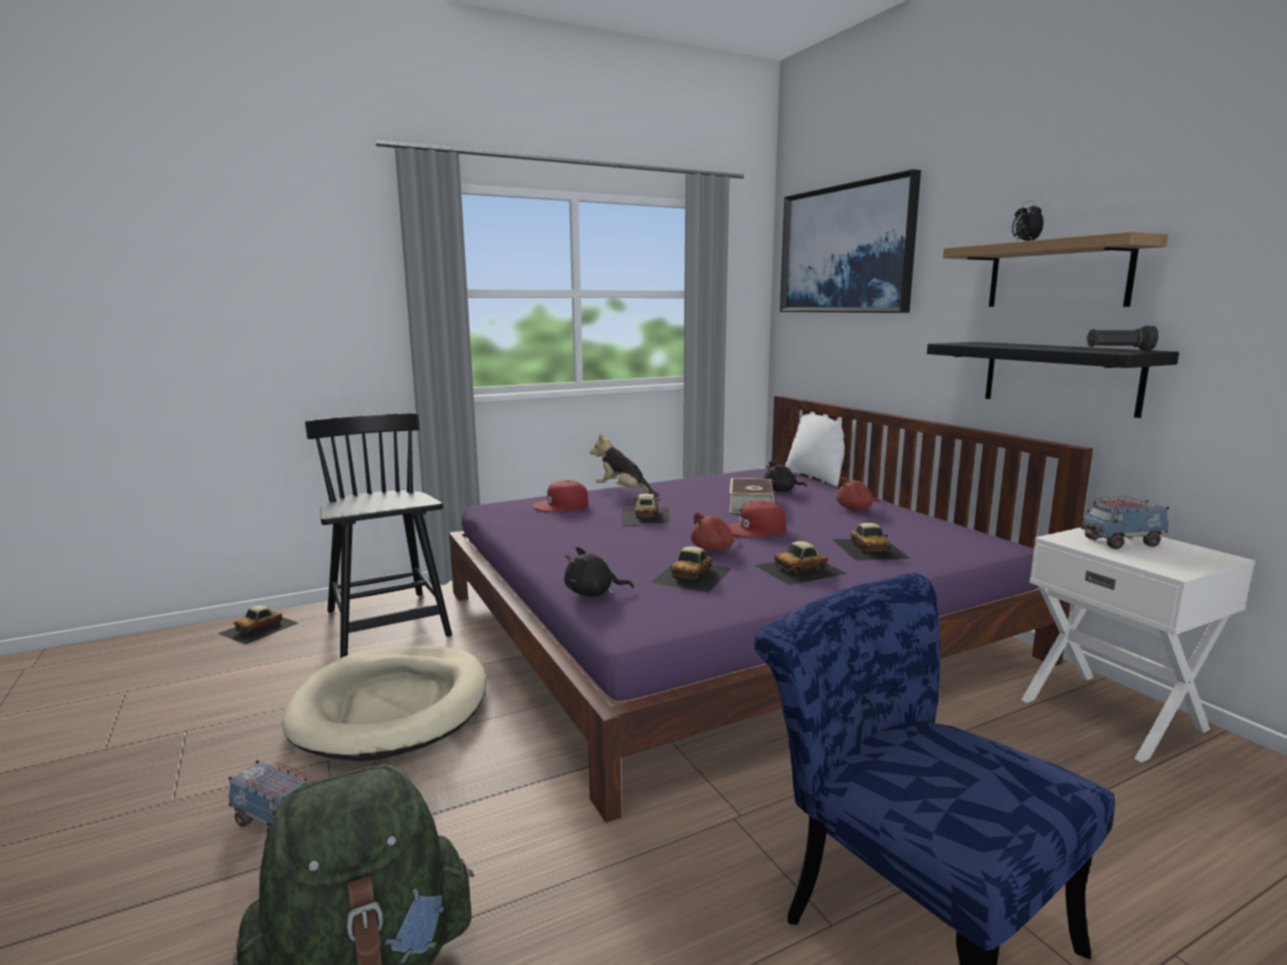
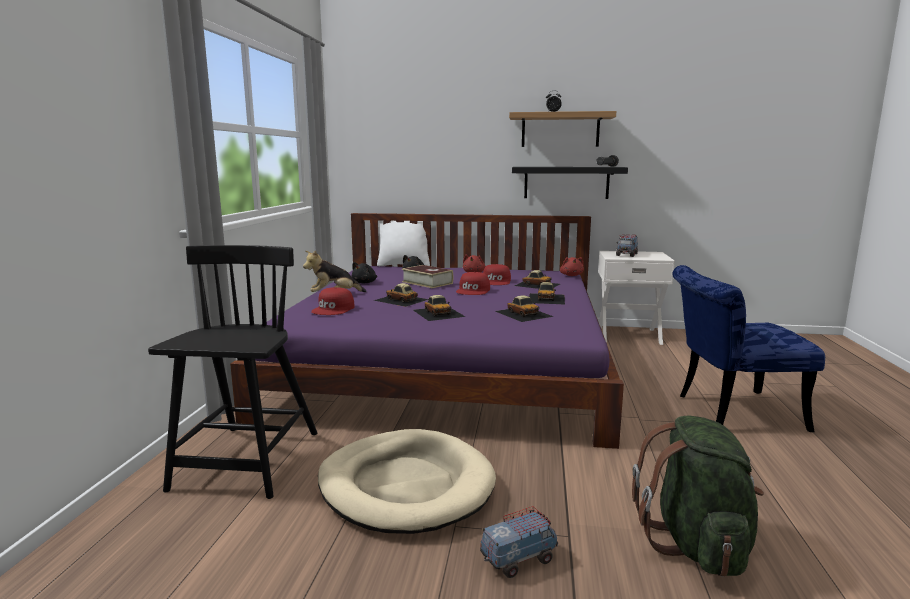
camera: 55 degrees left, 0 degrees up
(259, 628) = (115, 531): toy car -> toy car (438, 313)
(387, 625) = (247, 462): black chair -> black chair turned 90 degrees clockwise
(593, 593) = (518, 334): black plush toy -> black plush toy (365, 282)
(714, 549) = (488, 303): red plush toy -> red plush toy (571, 275)
(836, 527) = (496, 281): none -> red cap
(845, 249) = (405, 108): picture -> none

